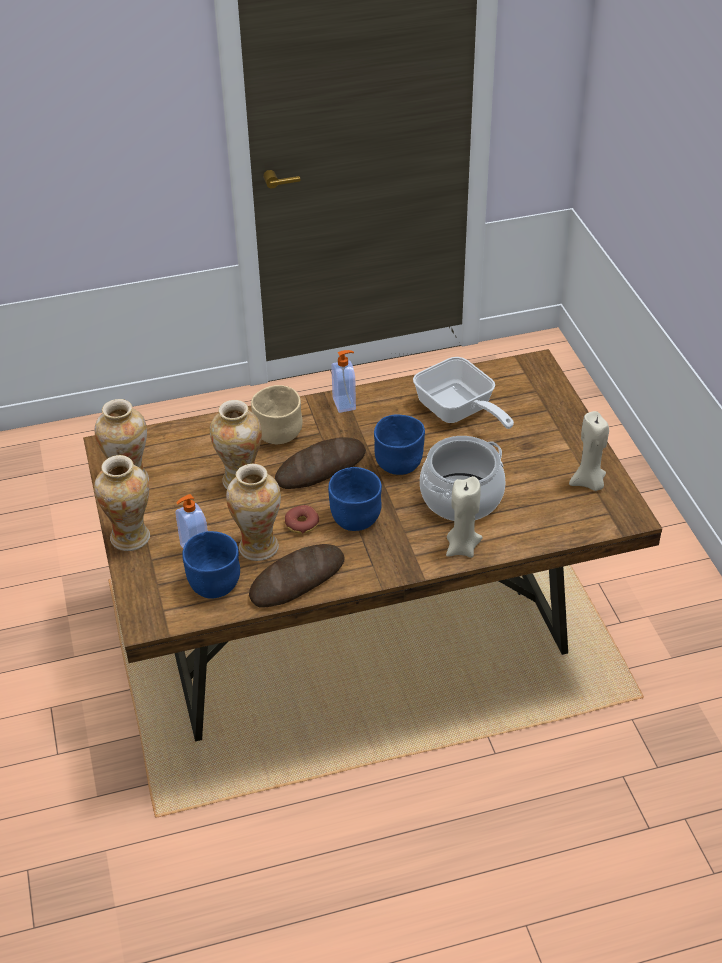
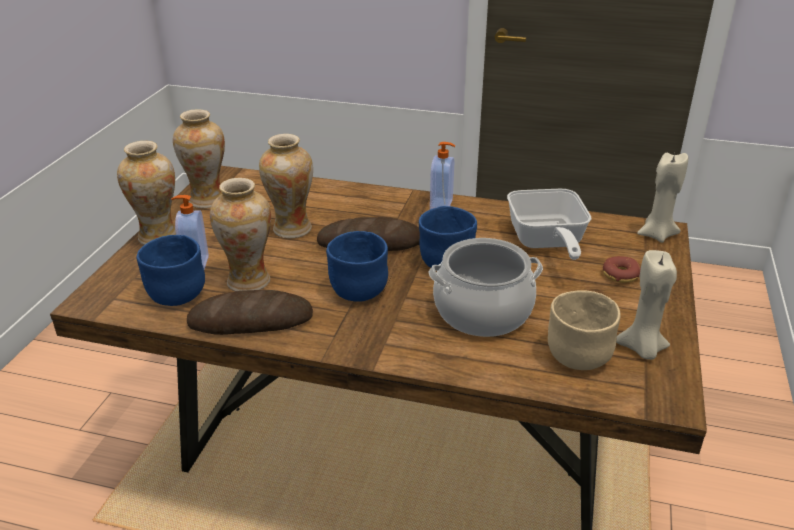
camera: 30 degrees right, 10 degrees down
(278, 434) = (360, 207): beige bowl -> beige bowl (577, 357)
(302, 524) = (306, 278): donut -> donut (620, 275)
(462, 548) = (440, 356): beige candle -> beige candle (656, 235)

